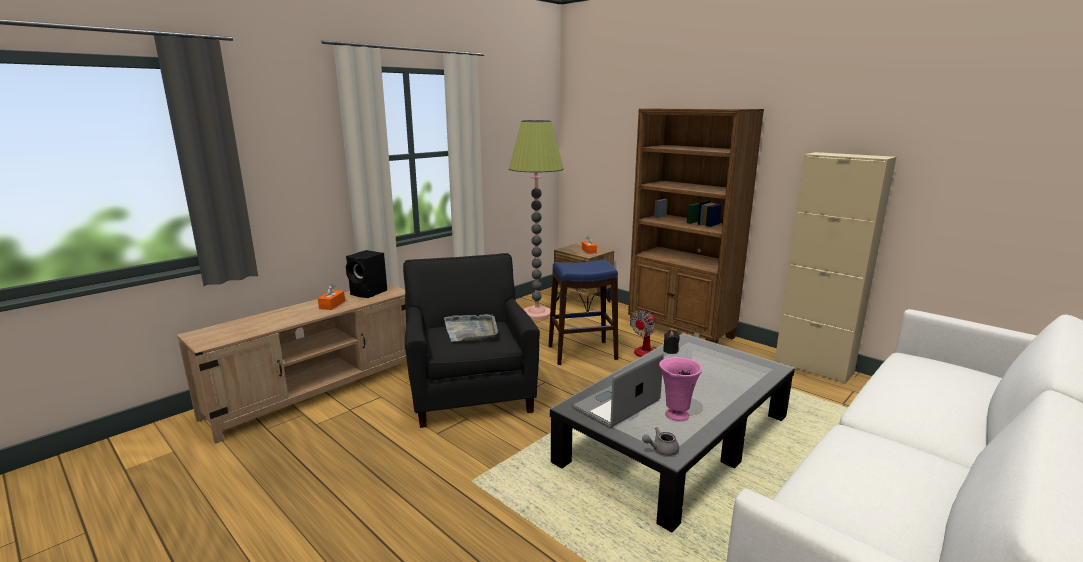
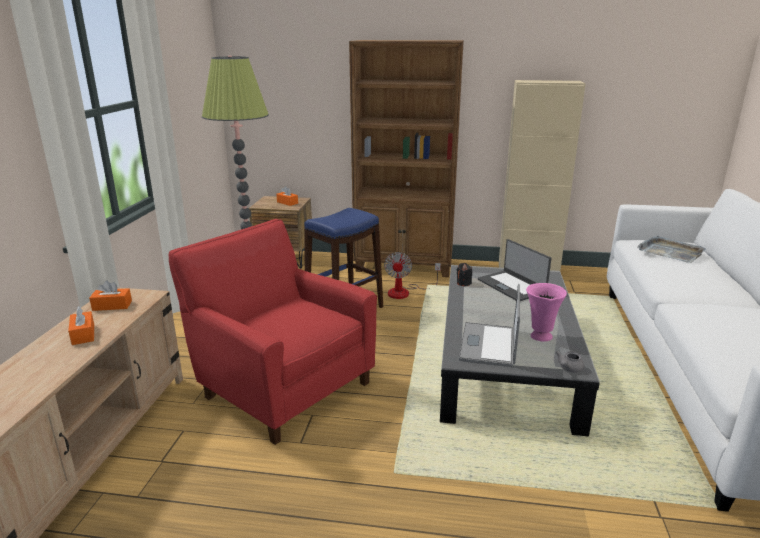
camera: 35 degrees left, 5 degrees up
(369, 293) = (112, 306): black speaker -> orange tissue box
(470, 392) = (282, 387): black armchair -> red armchair
(471, 330) = (291, 315): grey tray -> grey tray (670, 252)
(716, 366) = (512, 286): none -> laptop

